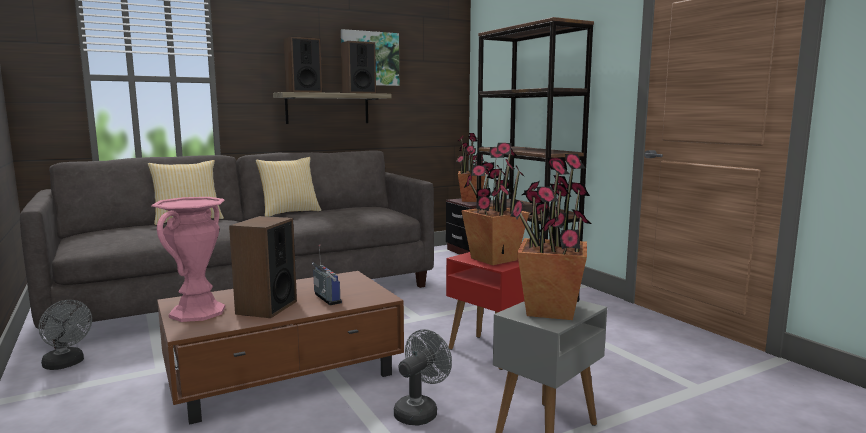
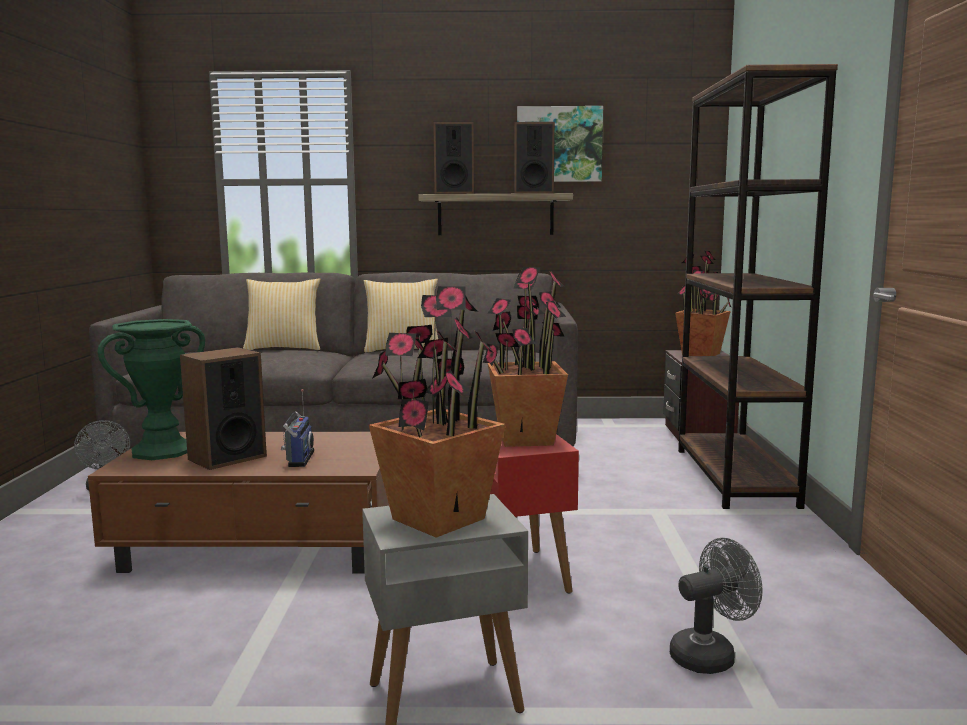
camera: 30 degrees right, 0 degrees up
(197, 312) = (162, 451): pink vase -> green vase
(420, 411) = (334, 625): grey fan -> grey fan (710, 655)

